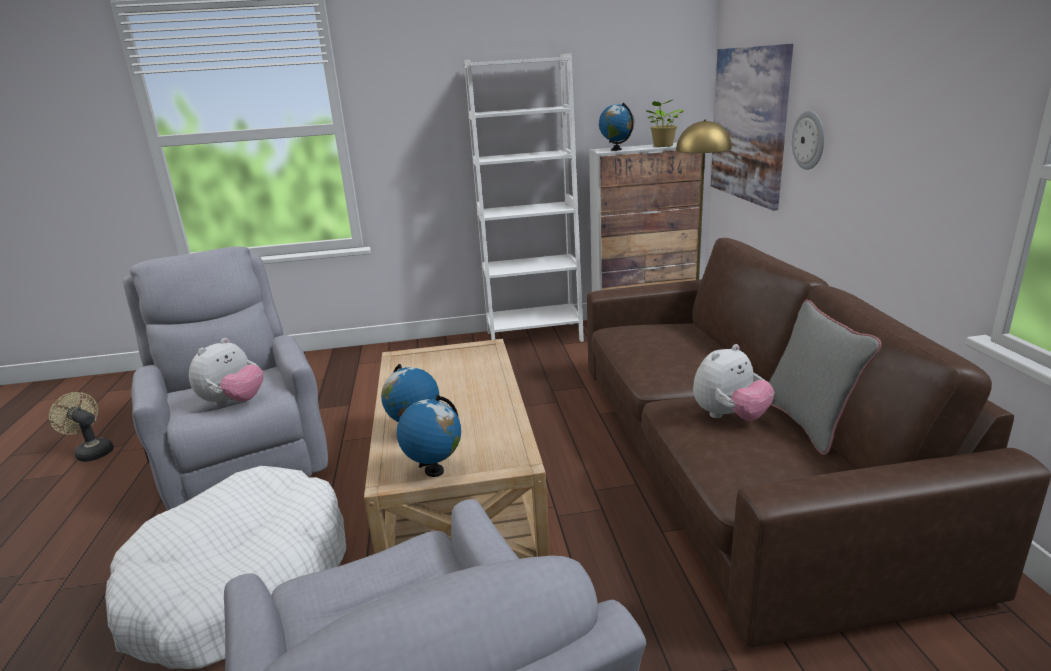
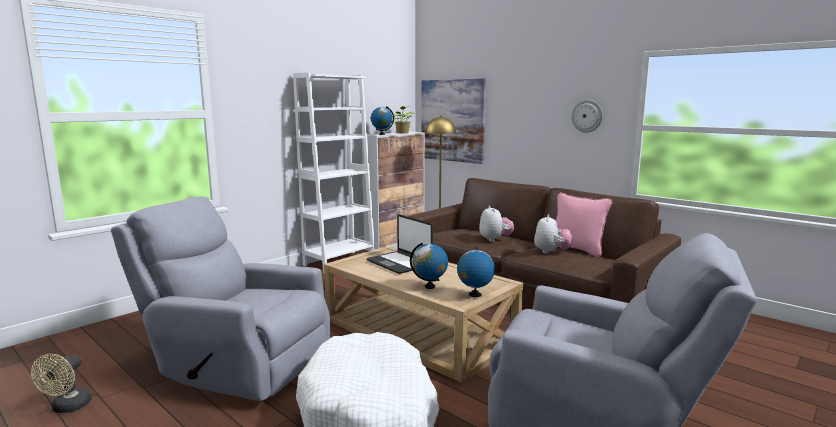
camera: 40 degrees left, 10 degrees down
(92, 452) = (67, 408): beige fan -> beige fan turned 75 degrees counterclockwise
(233, 402) = (274, 304): plush toy -> plush toy (495, 239)
(461, 375) = (400, 263): none -> laptop
(808, 423) = (576, 250): grey pillow -> pink pillow
(809, 140) = (504, 125): wall clock -> wall clock (587, 116)

